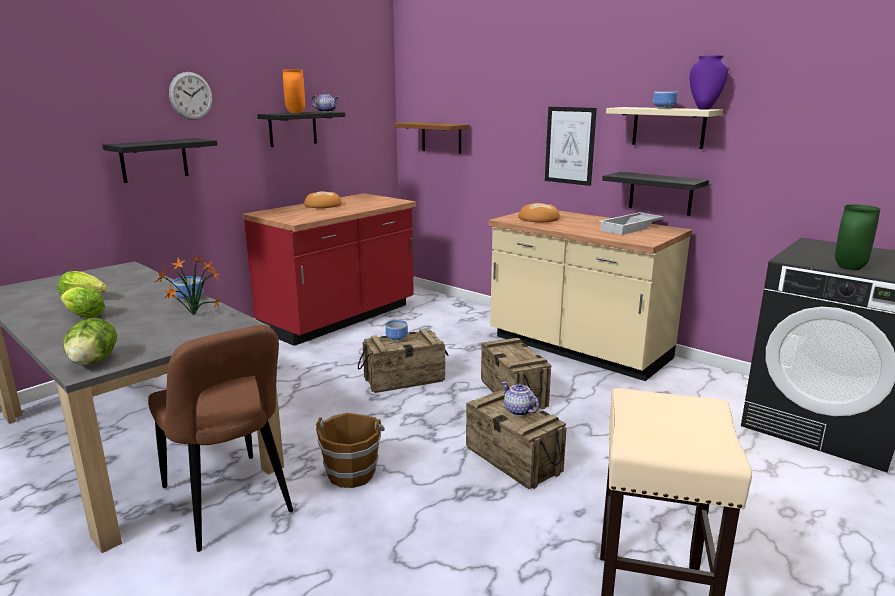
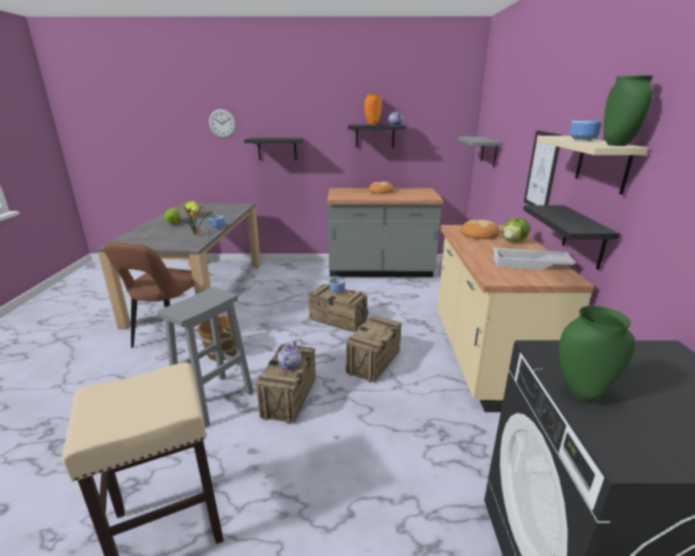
camera: 50 degrees right, 5 degrees up
(93, 362) = (124, 242): lettuce -> lettuce (513, 241)
(191, 96) = (302, 111): wall clock -> wall clock (222, 123)
(340, 318) = (380, 270): red counter -> grey counter
(441, 137) = (489, 151): brown shelf -> grey shelf
(453, 509) = (215, 399): none -> grey stool
(704, 109) = (616, 145): purple vase -> green vase

